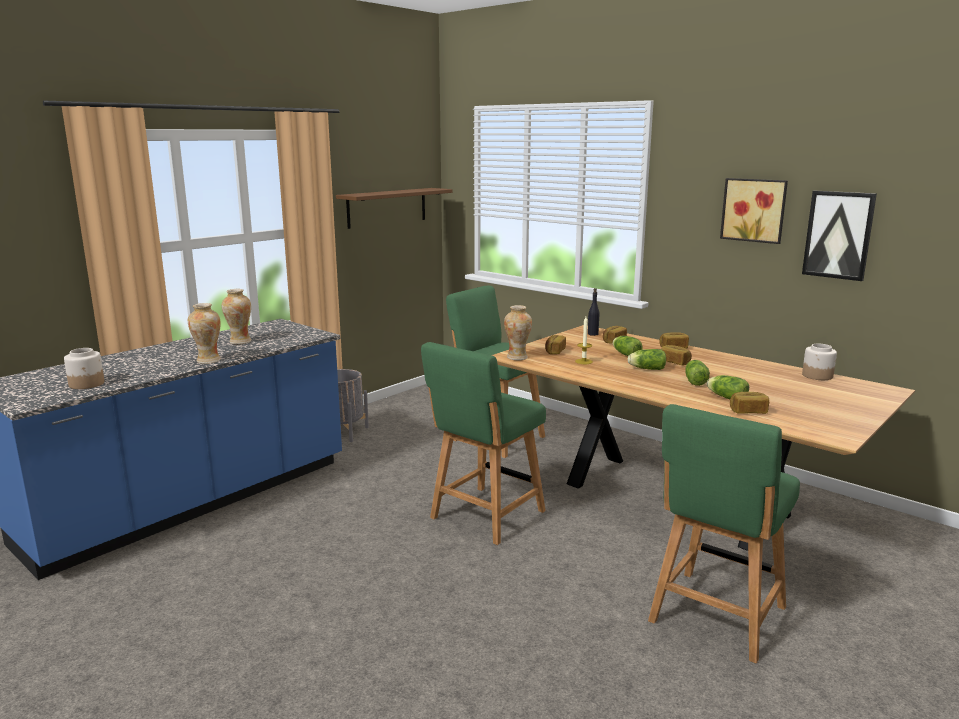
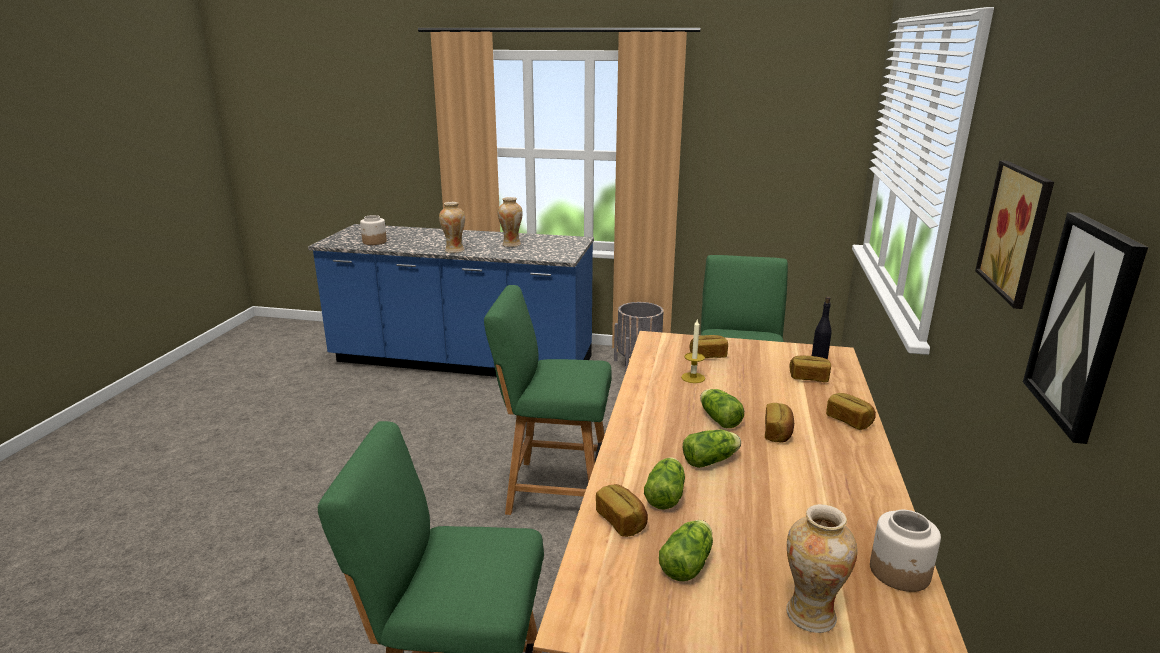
camera: 60 degrees right, 5 degrees up
(387, 207) = (772, 144): brown shelf -> none
(517, 357) = (656, 343): vase -> vase (810, 615)
(625, 354) = (762, 395): lettuce -> lettuce (688, 562)

